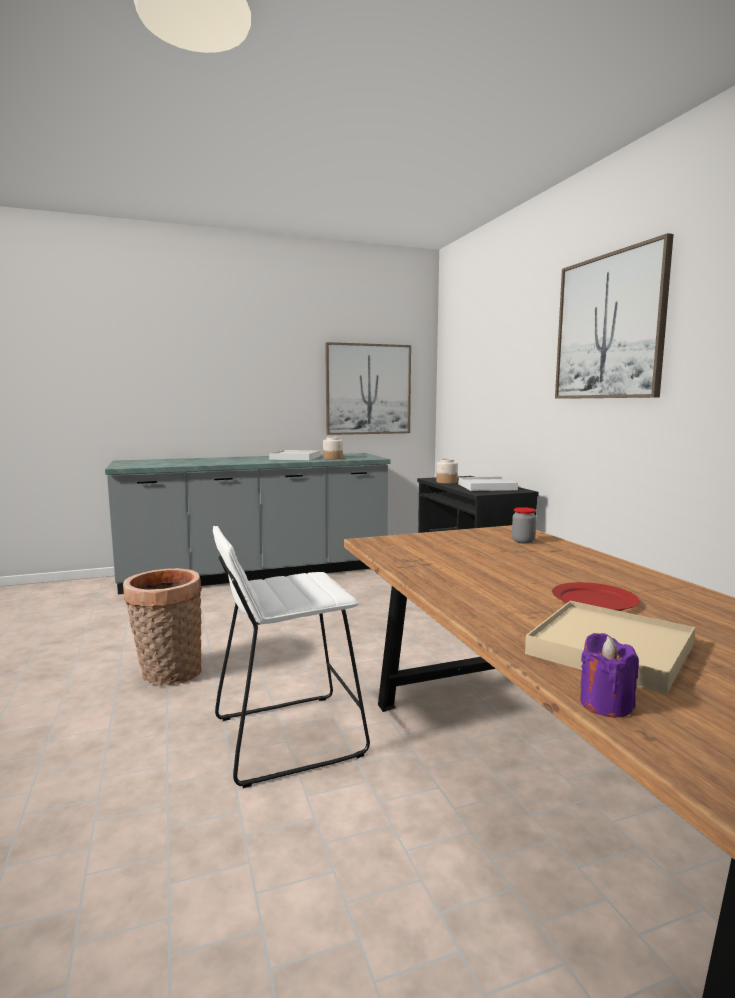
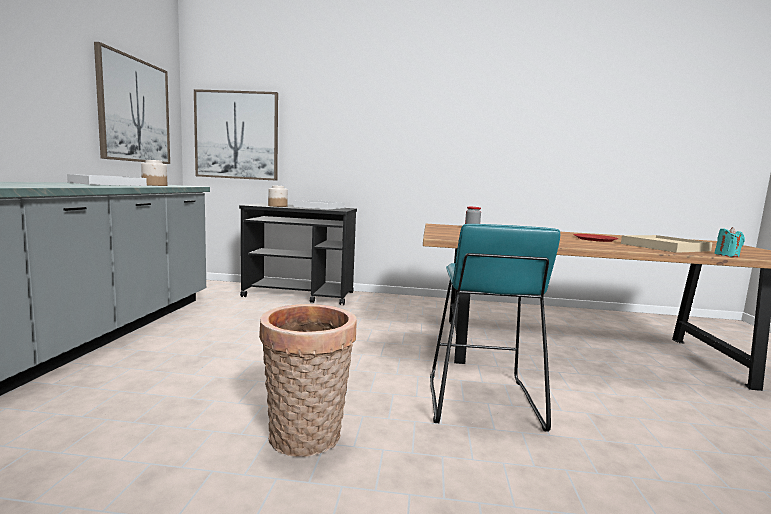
camera: 65 degrees left, 0 degrees up
(288, 736) = (481, 401): white stool -> turquoise stool
(605, 704) = (727, 255): purple candle -> turquoise candle
(609, 327) = (416, 96): picture -> picture (236, 135)

